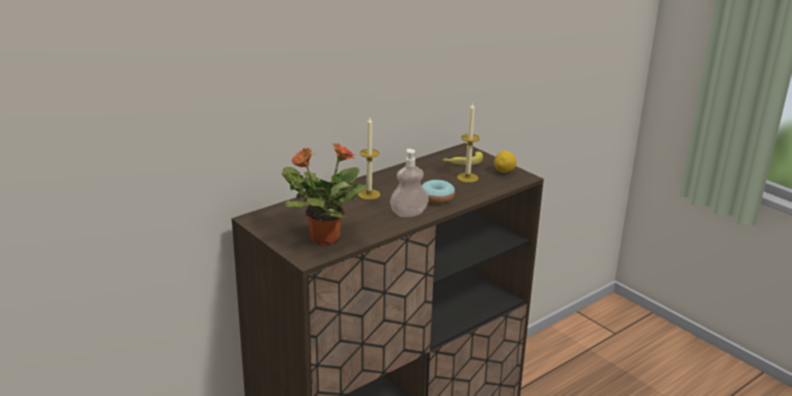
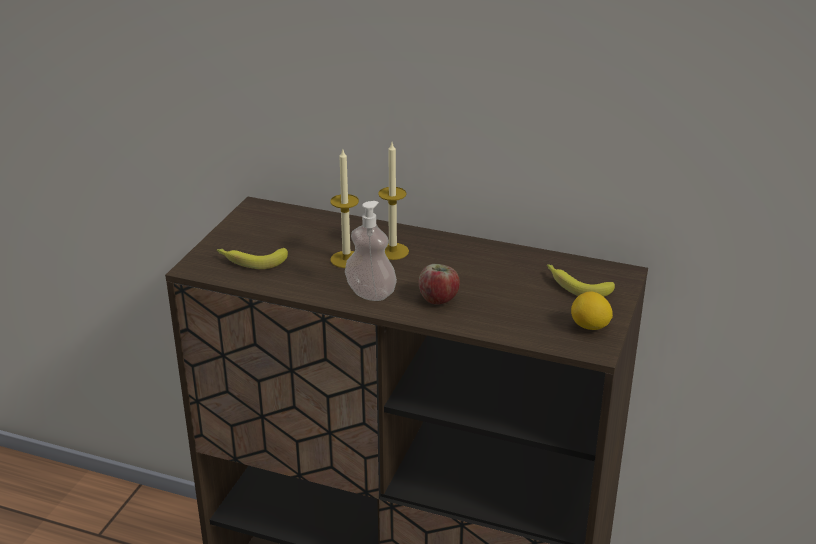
camera: 60 degrees right, 5 degrees up
(323, 238) = (251, 260): potted plant -> banana
(437, 198) = (438, 299): donut -> apple
(467, 177) = (530, 303): candle -> candle (346, 259)

